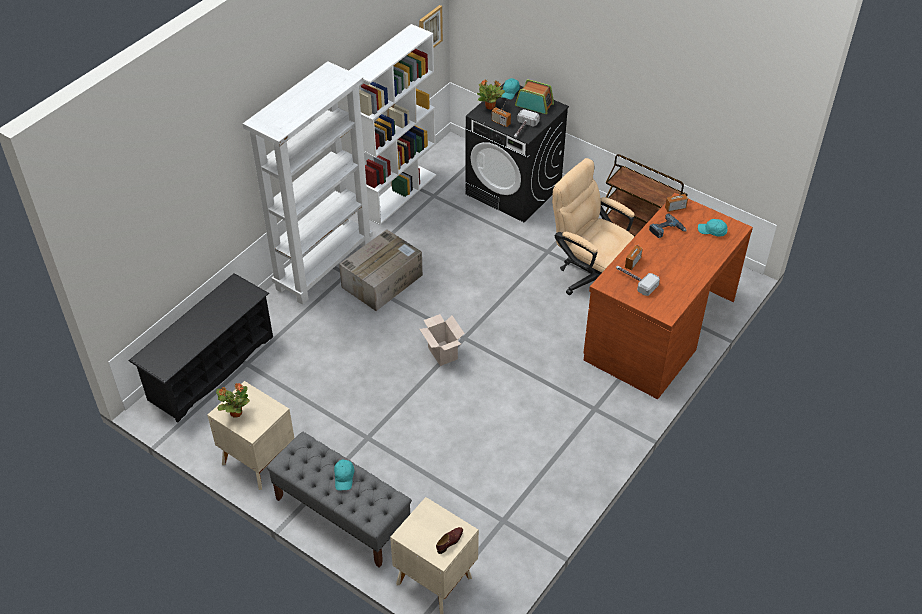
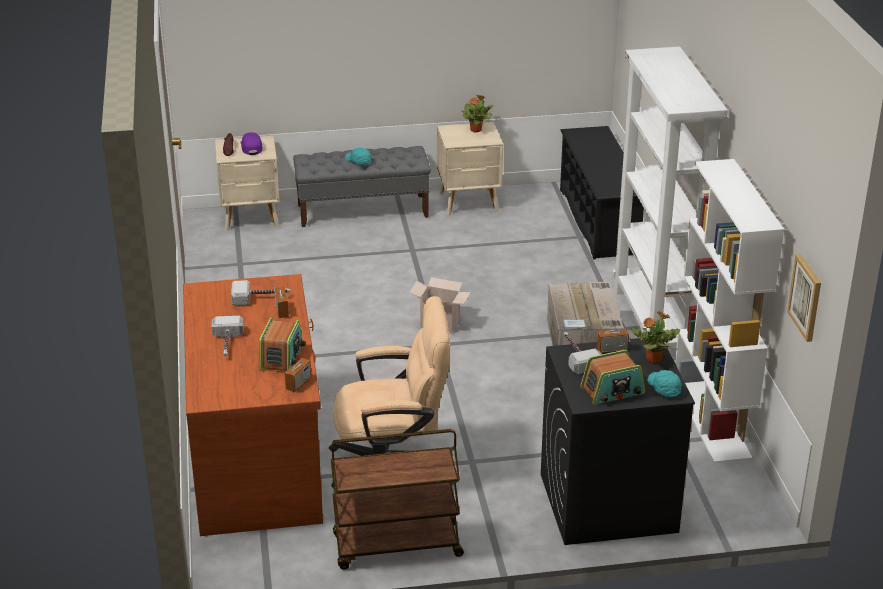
camera: 135 degrees right, 15 degrees down
(427, 530) = (251, 147): none -> purple cap
(667, 230) = (282, 357): power drill -> radio
(689, 258) = (227, 344): none -> hammer
(712, 231) = (229, 382): turquoise cap -> none

